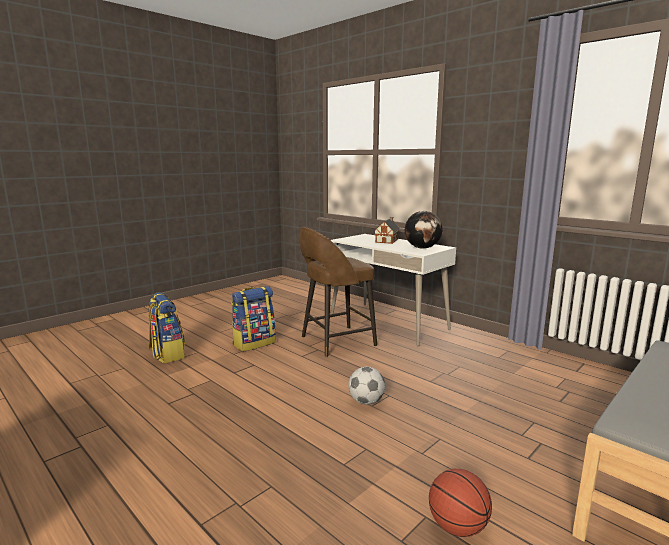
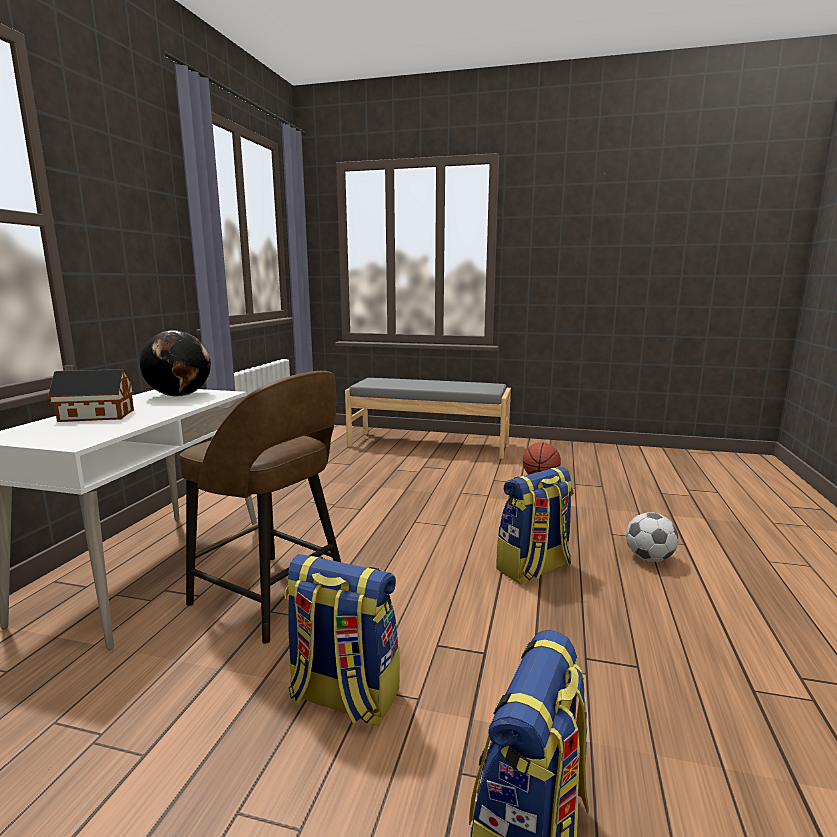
camera: 120 degrees left, 0 degrees up
(273, 415) = (534, 569): none -> backpack
(366, 401) = (441, 529): football -> football (649, 558)

